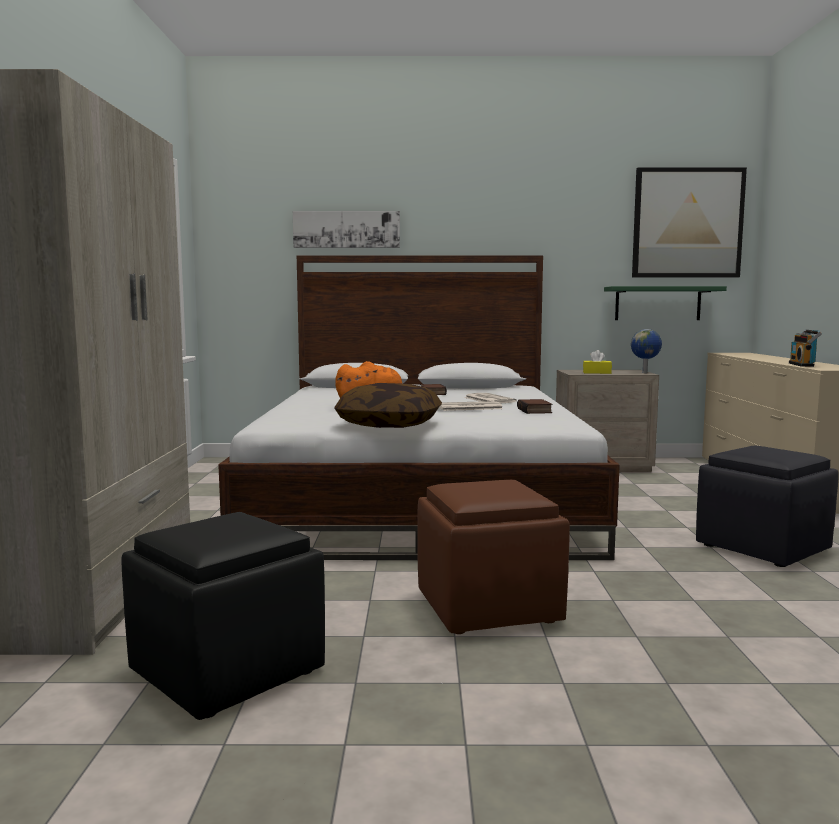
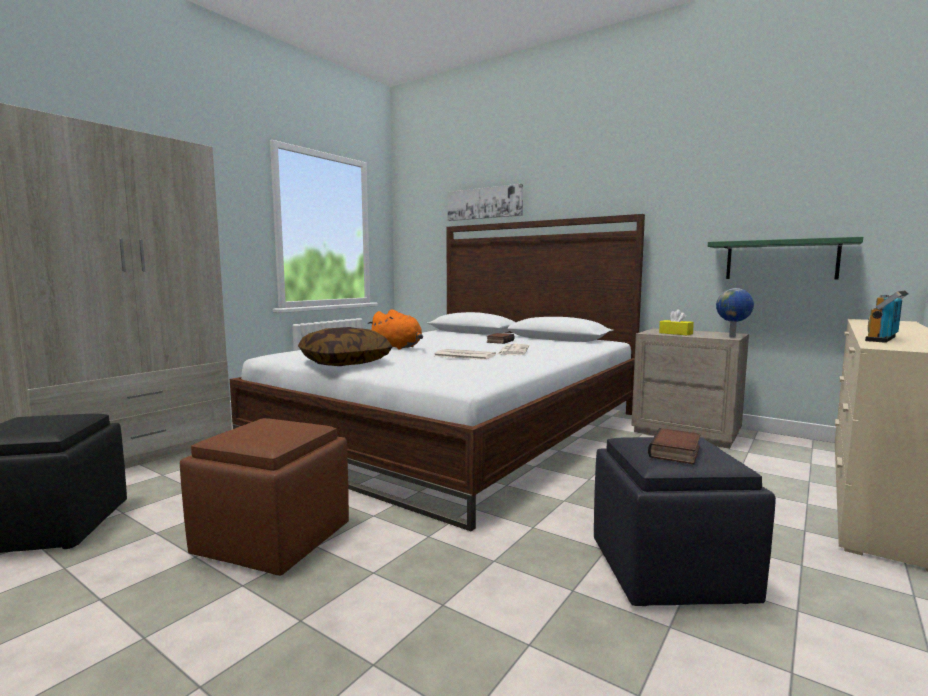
camera: 35 degrees right, 0 degrees up
(535, 411) = (504, 364): book -> book (676, 452)
(687, 223) = (825, 164): picture -> none

